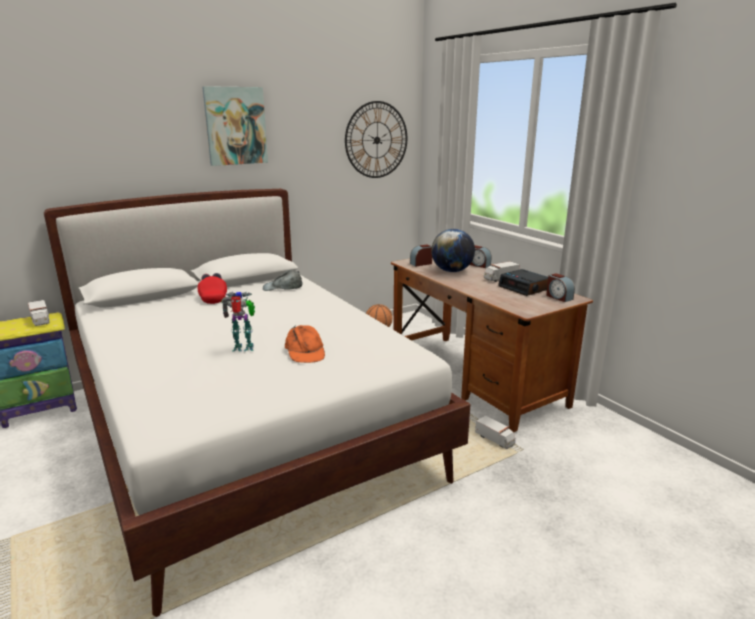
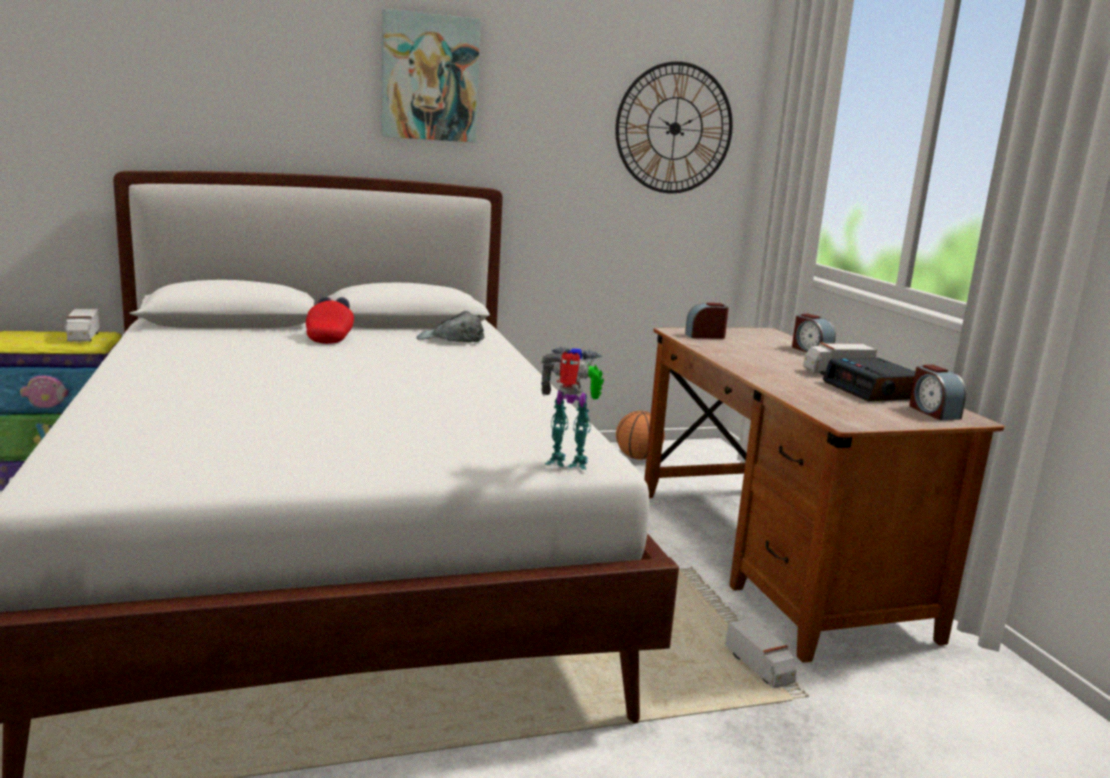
camera: 15 degrees right, 5 degrees down
(244, 348) = (308, 401): toy robot -> toy robot (569, 463)
(305, 351) = (401, 420): orange cap -> none
(452, 271) = (752, 352): globe -> none

